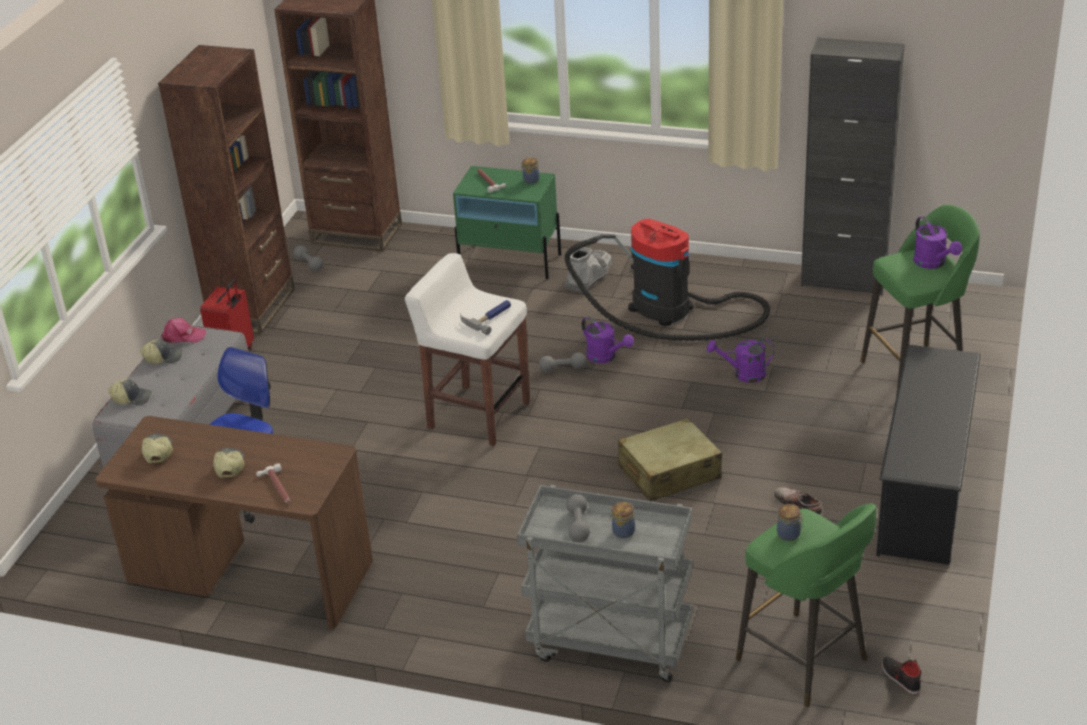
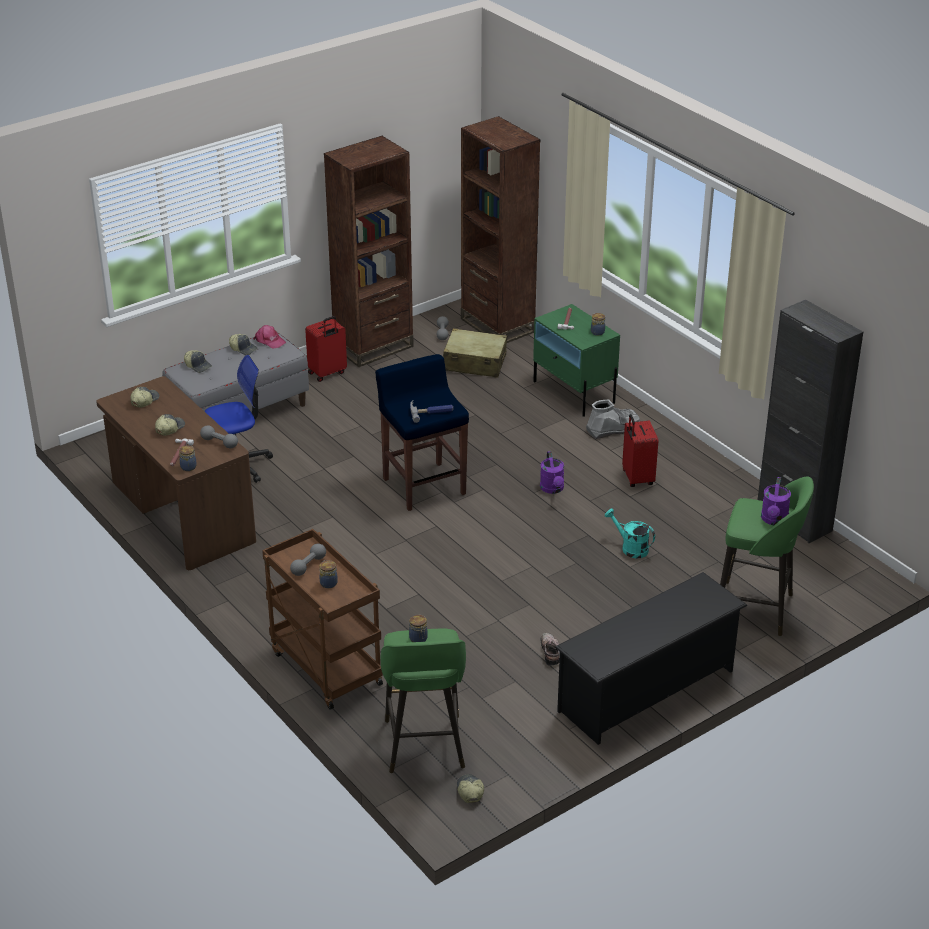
camera: 35 degrees right, 0 degrees up
(308, 494) = (189, 466): none -> jar
(477, 415) = (423, 485): white stool -> blue stool
(563, 369) = (515, 483): grey dumbbell -> grey dumbbell (219, 443)
(608, 644) = (324, 667): grey cart -> brown cart
(668, 310) = (636, 478): vacuum cleaner -> red suitcase
(669, 473) = (494, 586): beige suitcase -> beige suitcase (474, 363)
(743, 374) = (630, 548): purple watering can -> turquoise watering can
(900, 678) = (469, 791): black shoe -> cap

